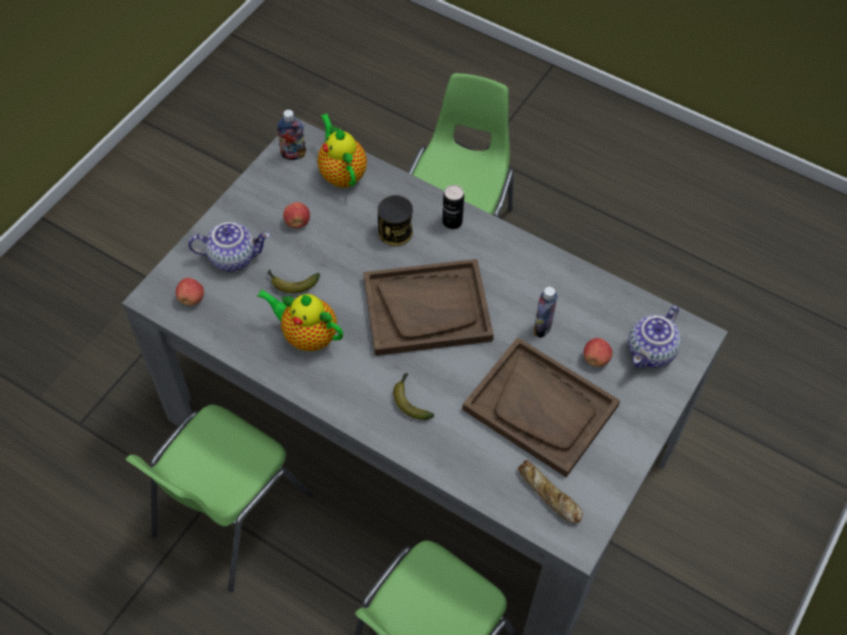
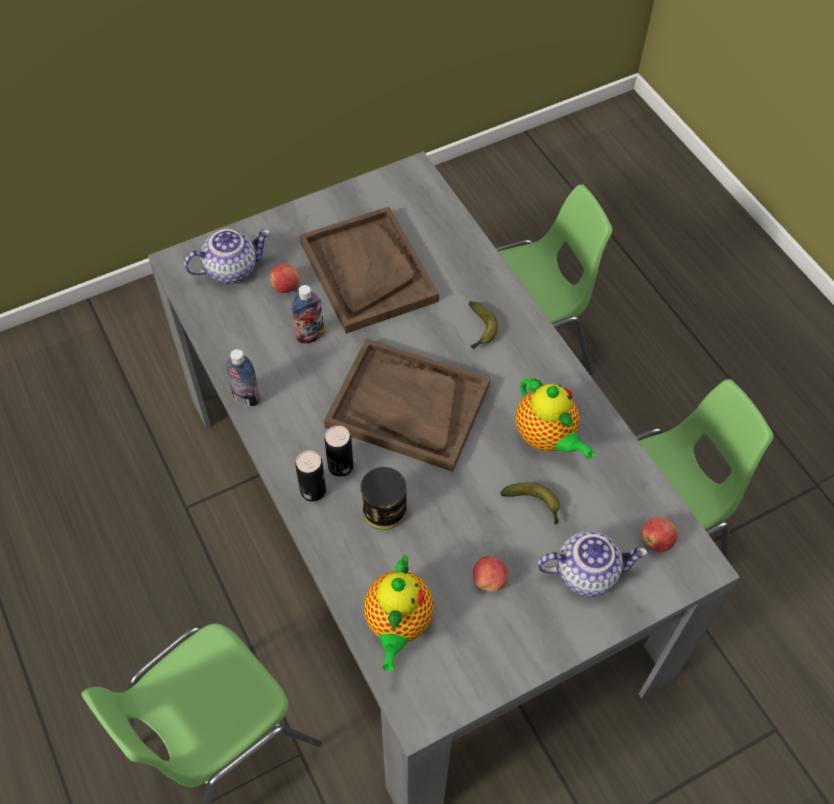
camera: 150 degrees left, 0 degrees up
(233, 256) = (586, 572): teapot -> teapot turned 150 degrees clockwise
(293, 154) = (443, 687): bottle -> bottle (246, 397)
(445, 245) = (340, 466): none -> can
(549, 495) = (413, 209): bread -> none

